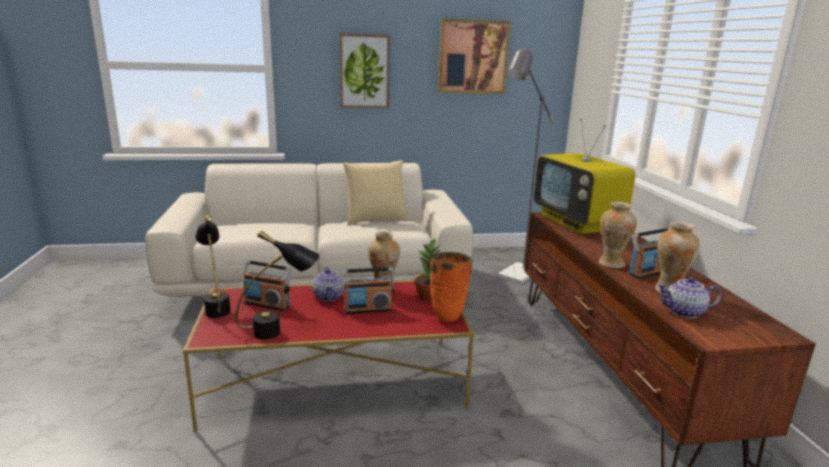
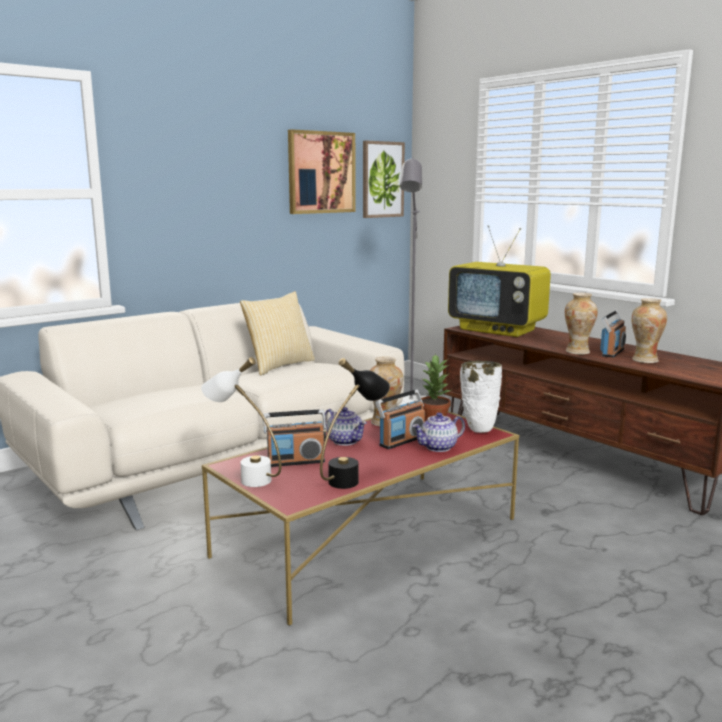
camera: 30 degrees left, 5 degrees down
(216, 307) = (245, 477): black table lamp -> white table lamp
(364, 71) = (211, 192): picture -> picture (382, 179)
(448, 316) = (479, 428): orange vase -> white vase
(685, 312) = (677, 370): teapot -> teapot (439, 447)

